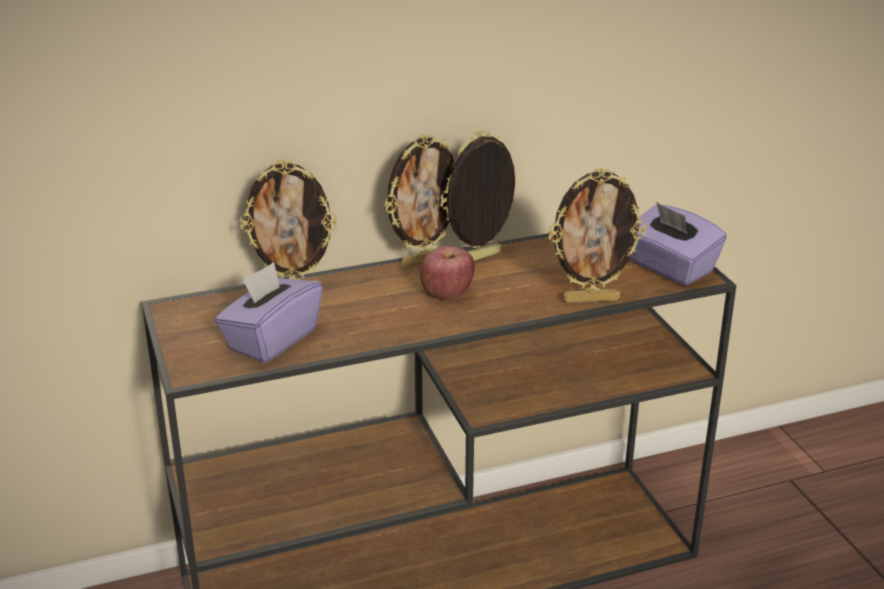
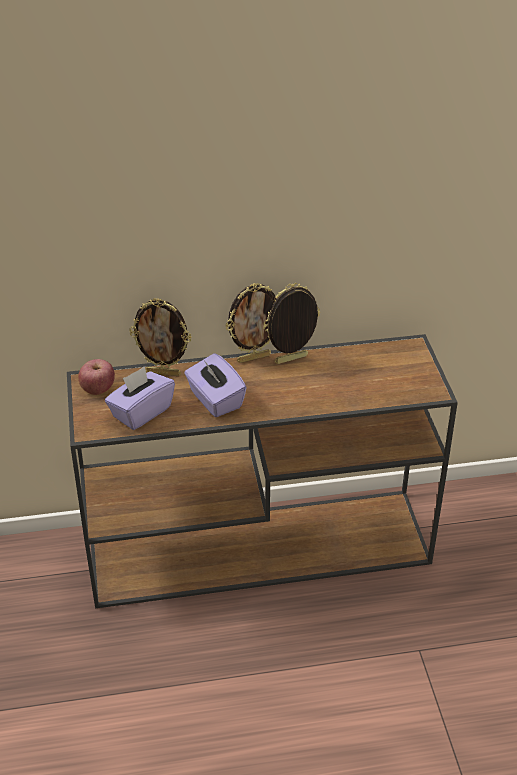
camera: 10 degrees right, 10 degrees up
(446, 293) = (261, 387): apple -> apple (98, 389)
(591, 299) = (354, 403): picture frame -> none
(669, 268) = (417, 382): purple tissue box -> purple tissue box (215, 400)

